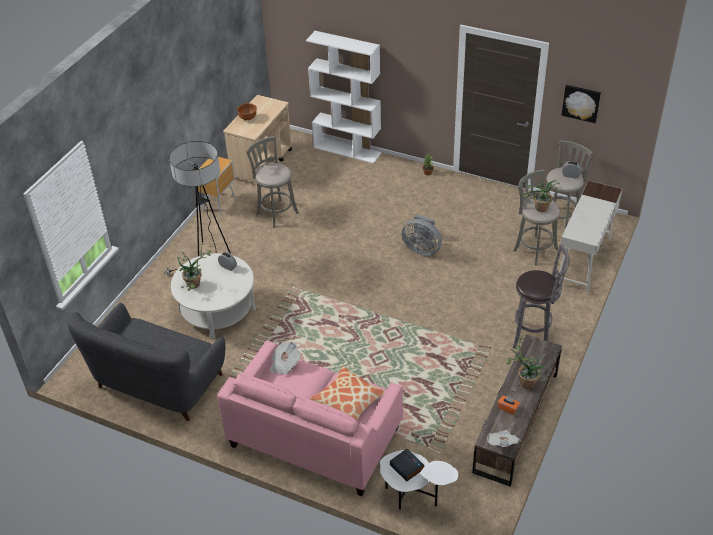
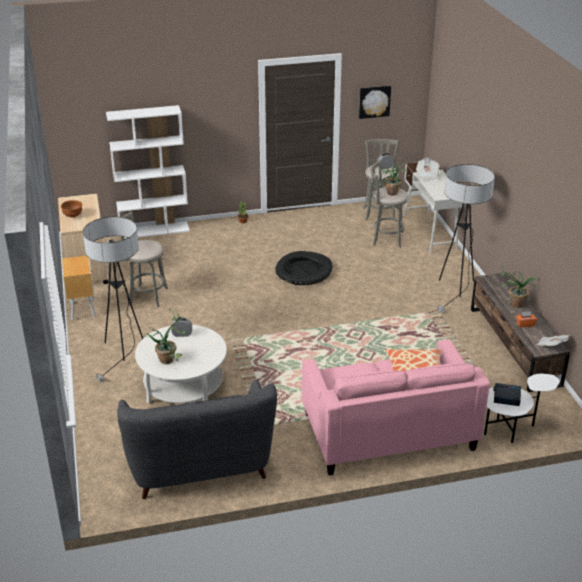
camera: 40 degrees left, 10 degrees down
(285, 364) = (332, 374): newspaper -> newspaper (427, 176)
(422, 249) = (304, 271): grey fan -> black dog bed
(534, 336) = (456, 289): grey stool -> floor lamp

